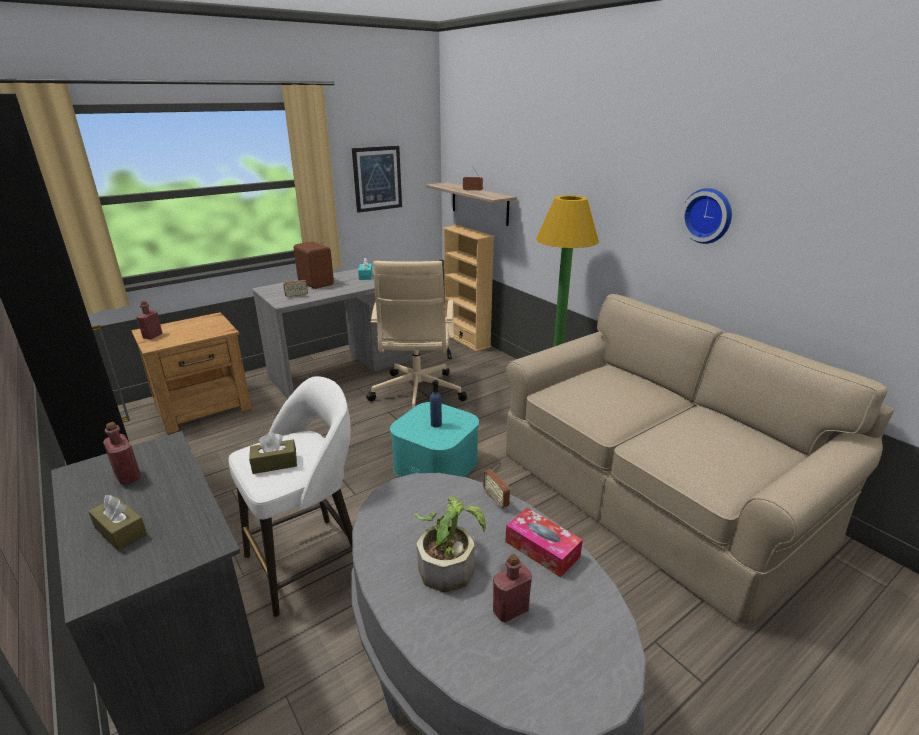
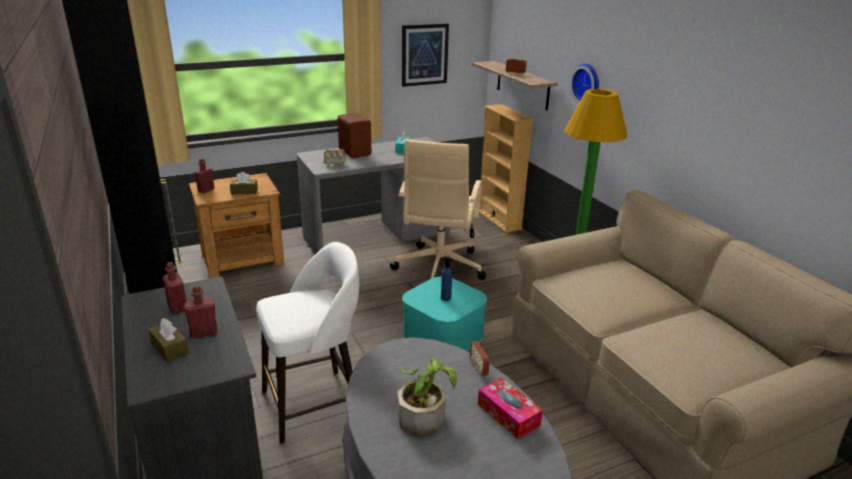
camera: 10 degrees right, 0 degrees up
(275, 463) = (293, 312): brown tissue box -> brown tissue box (244, 191)
(510, 610) = (467, 457): red bottle -> red bottle (204, 333)
(708, 215) = (731, 122): wall clock -> wall clock (587, 84)

